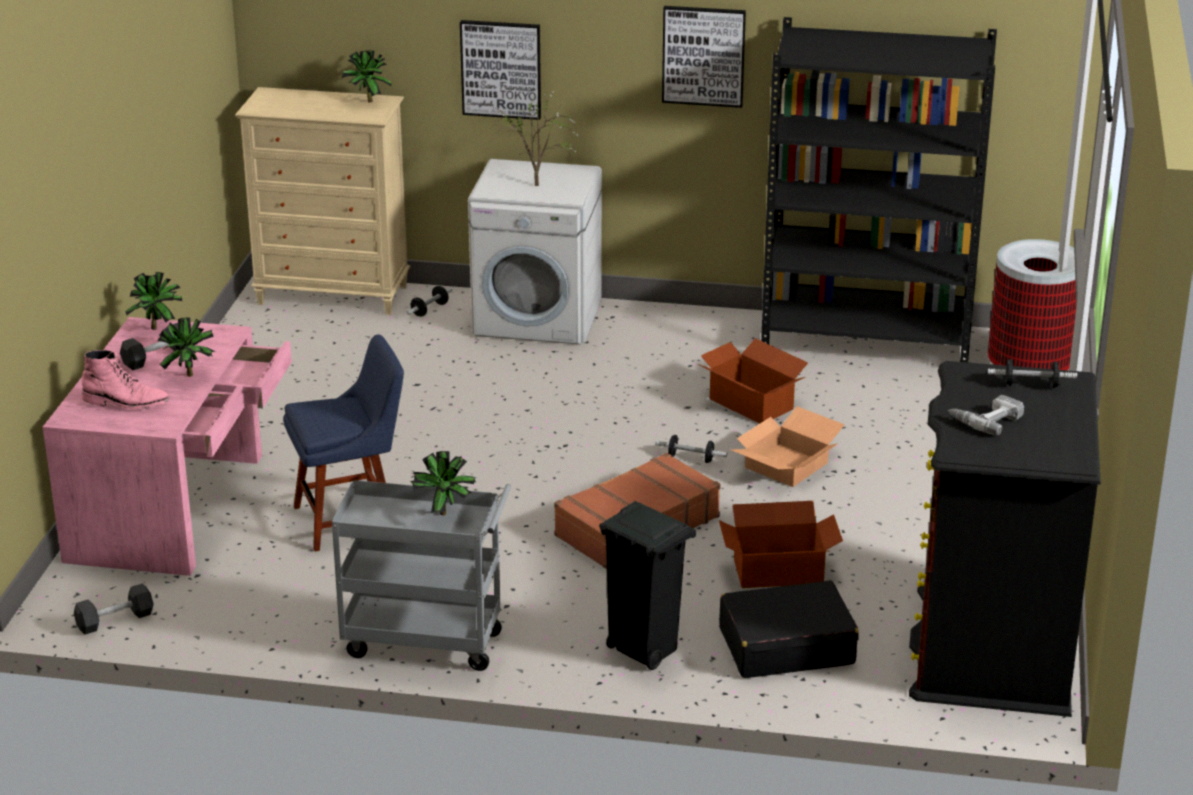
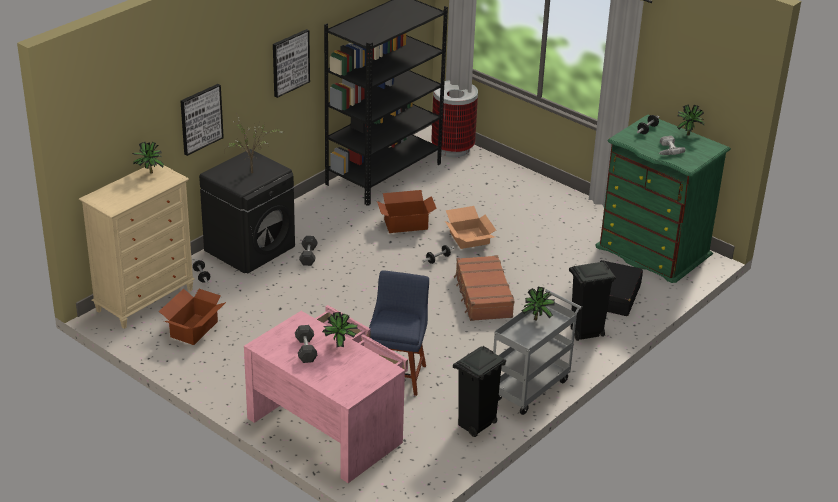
camera: 60 degrees left, 5 degrees up
(115, 620) = (423, 480): grey dumbbell -> grey dumbbell (308, 256)
(126, 402) = (348, 374): pink boot -> none
(158, 328) = (269, 340): potted plant -> potted plant (688, 134)
(286, 623) = (476, 425): none -> black trash can
(537, 318) = (252, 248): white washing machine -> black washing machine
(777, 571) = (553, 275): cardboard box -> cardboard box (193, 329)
(991, 647) = (653, 250): black dresser -> green dresser

